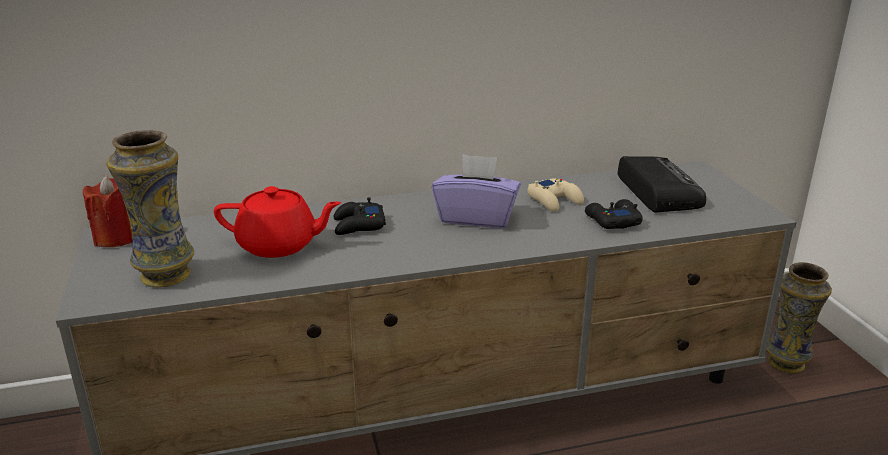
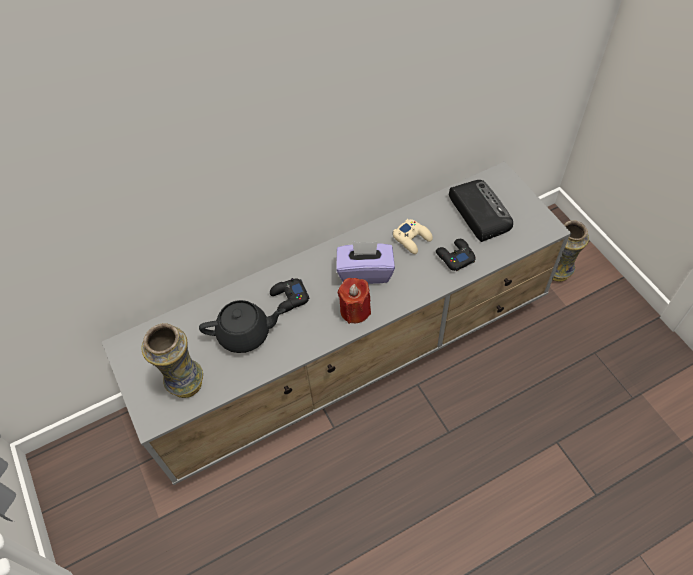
camera: 10 degrees left, 30 degrees up
(117, 238) = (132, 349): red candle -> red candle (355, 310)
(279, 245) = (245, 334): red teapot -> black teapot

